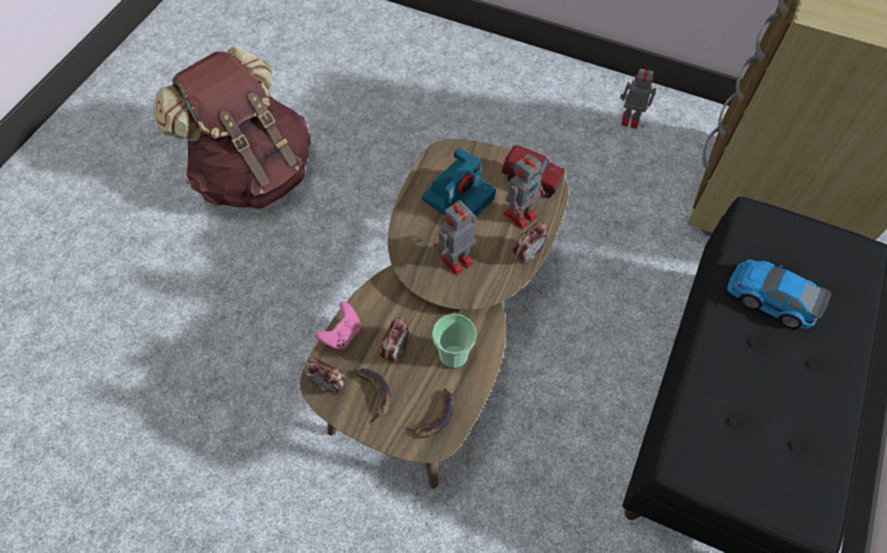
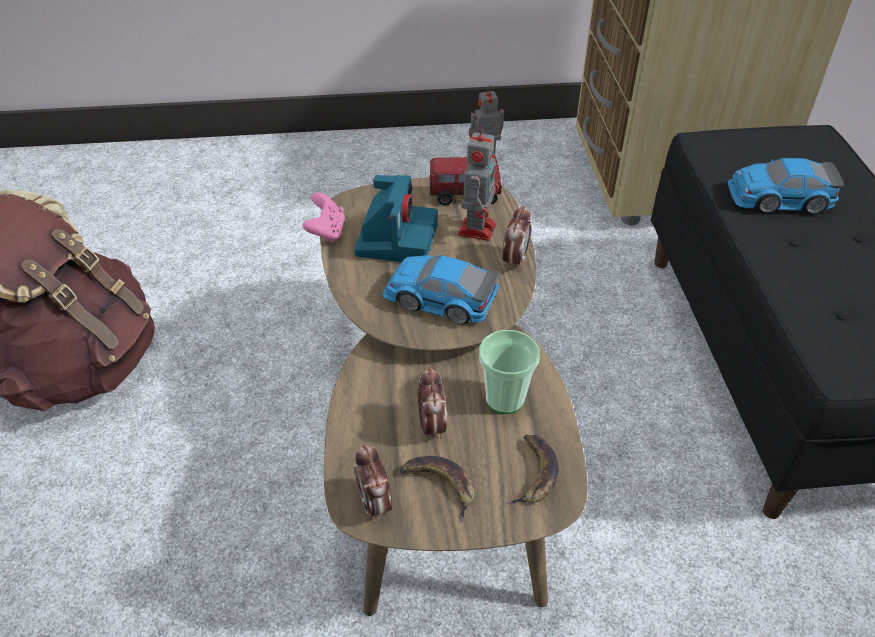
camera: 30 degrees left, 15 degrees down
(329, 385) = (375, 503): alarm clock -> alarm clock turned 75 degrees clockwise
(342, 334) = (351, 439): pink game controller -> pink game controller (327, 232)
(455, 261) = (439, 298): toy robot -> toy car

